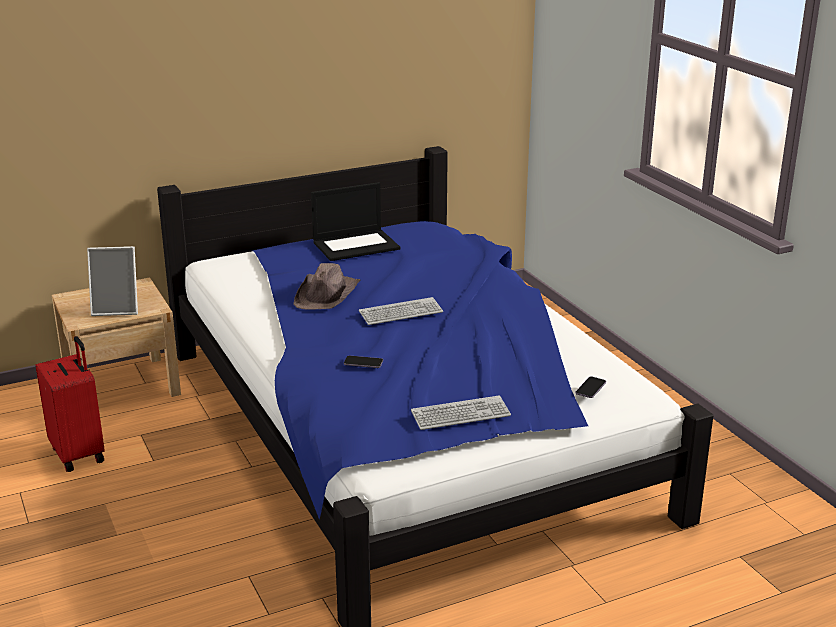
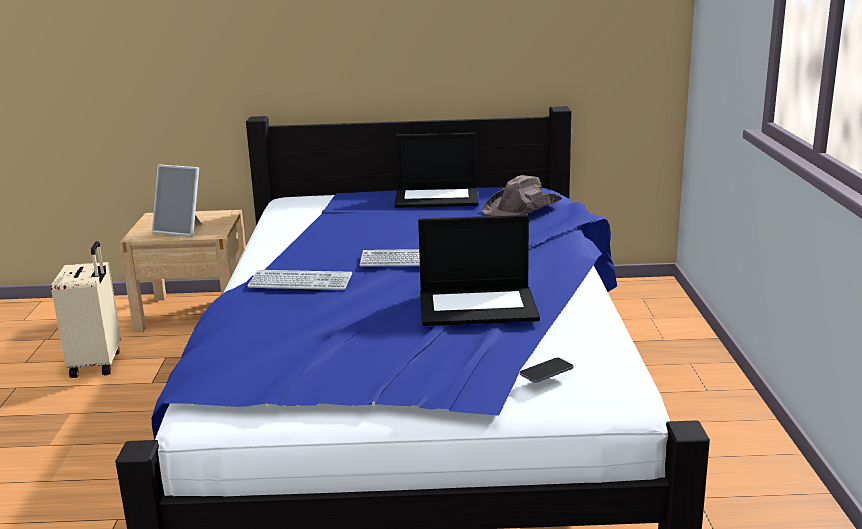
camera: 25 degrees right, 5 degrees down
(79, 454) = (98, 364): red suitcase -> beige suitcase
(328, 294) = (357, 235): brown hat -> brown hat (523, 207)
(363, 363) = (310, 300): phone -> none
(460, 414) = (350, 371): keyboard -> keyboard (300, 282)
(497, 345) = (479, 306): none -> laptop

